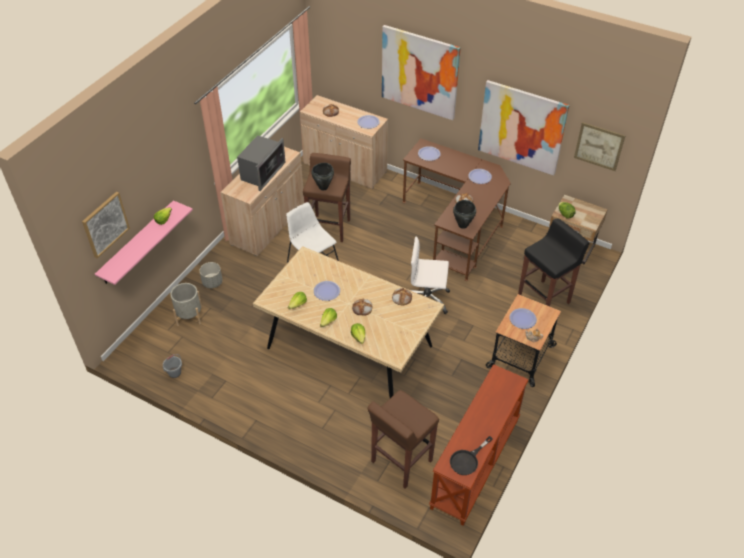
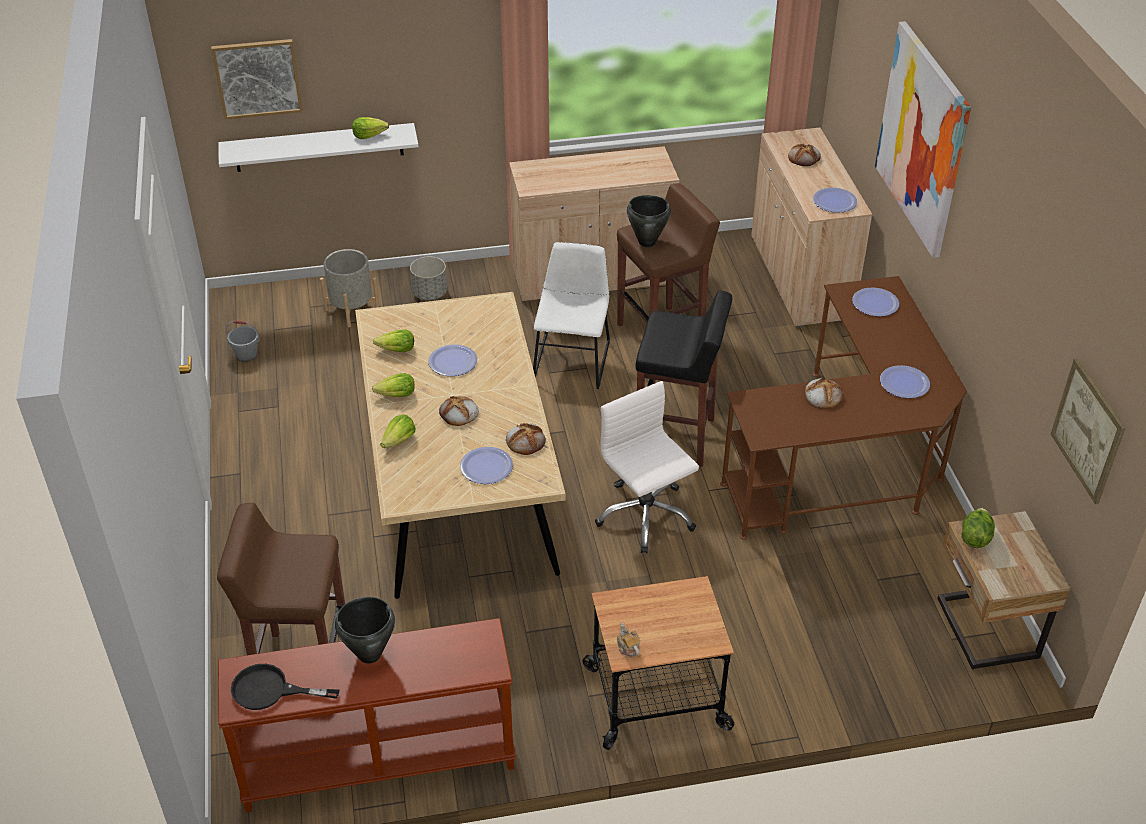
camera: 50 degrees right, 5 degrees down
(137, 243) = (319, 147): pink shelf -> white shelf
(262, 172) = (592, 172): microwave -> none
(462, 225) = (766, 423): black cooking pot -> black cooking pot (369, 654)
(522, 127) = (1006, 324): picture -> none
(522, 319) = (657, 612): plate -> plate (486, 467)
(544, 299) = (821, 659): black stool -> black stool (676, 438)

